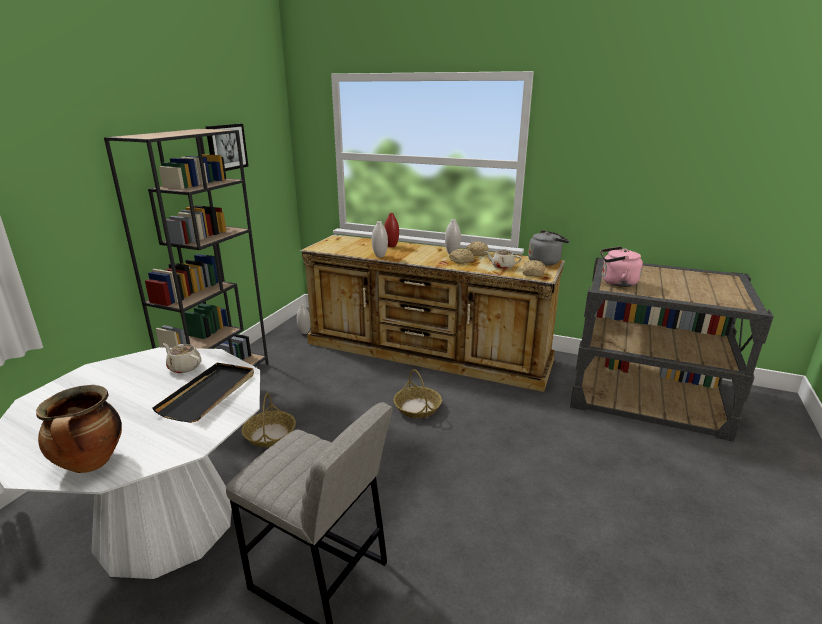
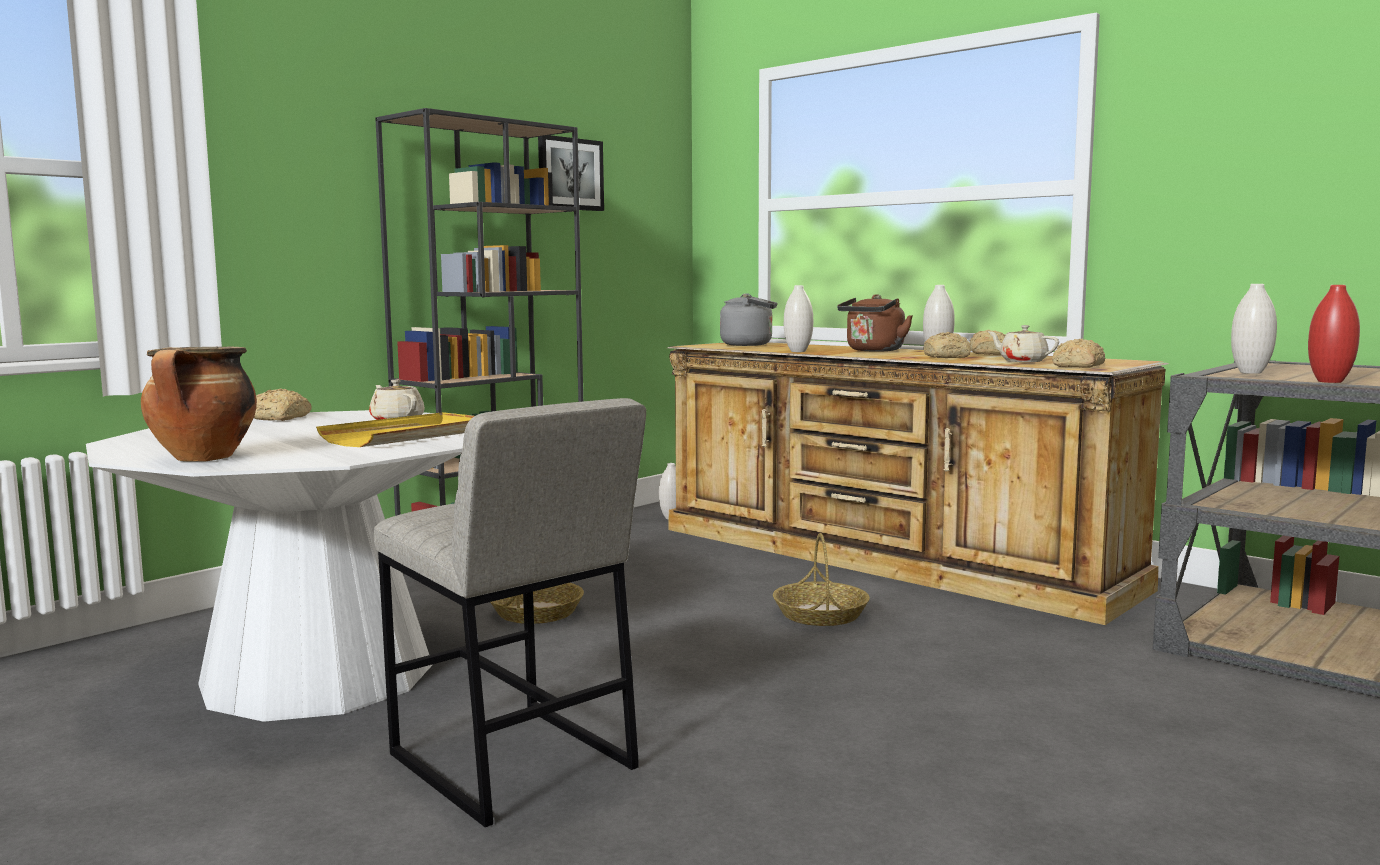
camera: 20 degrees right, 15 degrees down
(99, 373) = (280, 418): none -> bread
(209, 394) = (409, 435): black tray -> yellow tray
(391, 246) = (831, 347): red vase -> red vase (1329, 381)
(417, 251) = (873, 350): none -> brown kettle
(545, 262) = (1122, 361): grey kettle -> grey kettle (750, 345)
(616, 282) = (1250, 372): pink kettle -> white vase

